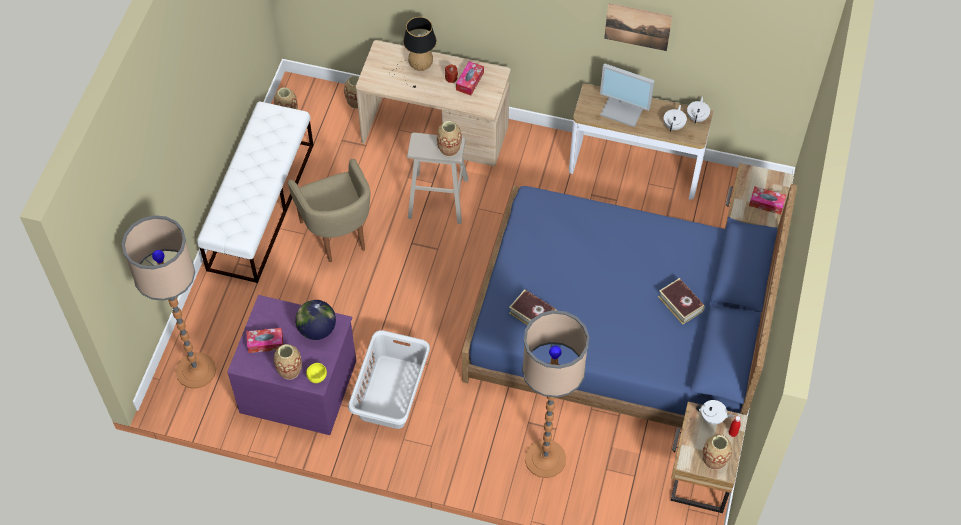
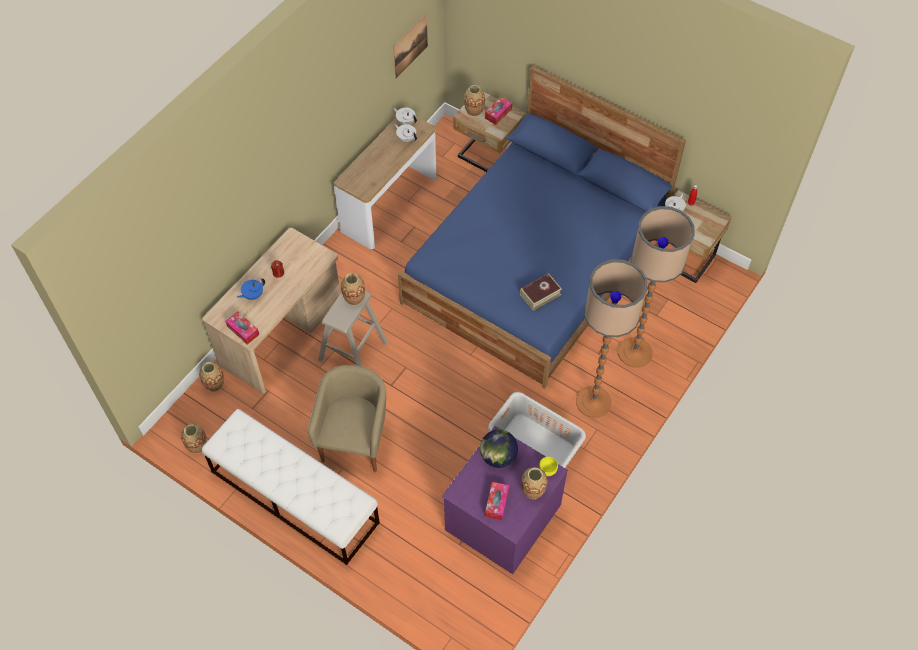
camera: 70 degrees left, 0 degrees up
(195, 370) = (454, 601): floor lamp -> floor lamp (593, 402)
(337, 234) = (355, 441): beige armchair -> beige armchair turned 75 degrees counterclockwise
(417, 67) = (253, 295): table lamp -> blue teapot
(470, 81) = (289, 260): tissue box -> tissue box (243, 330)
(624, 109) = (374, 164): monitor -> none
(637, 27) = (347, 97): picture -> picture (410, 45)
(680, 304) = (567, 196): book -> none
(714, 460) = (710, 222): vase -> vase (474, 110)

